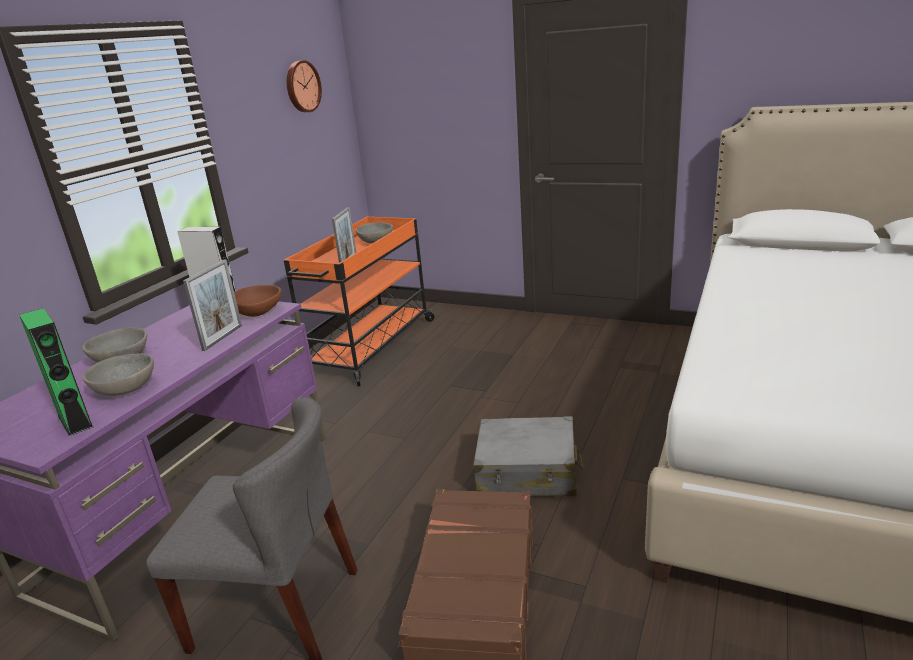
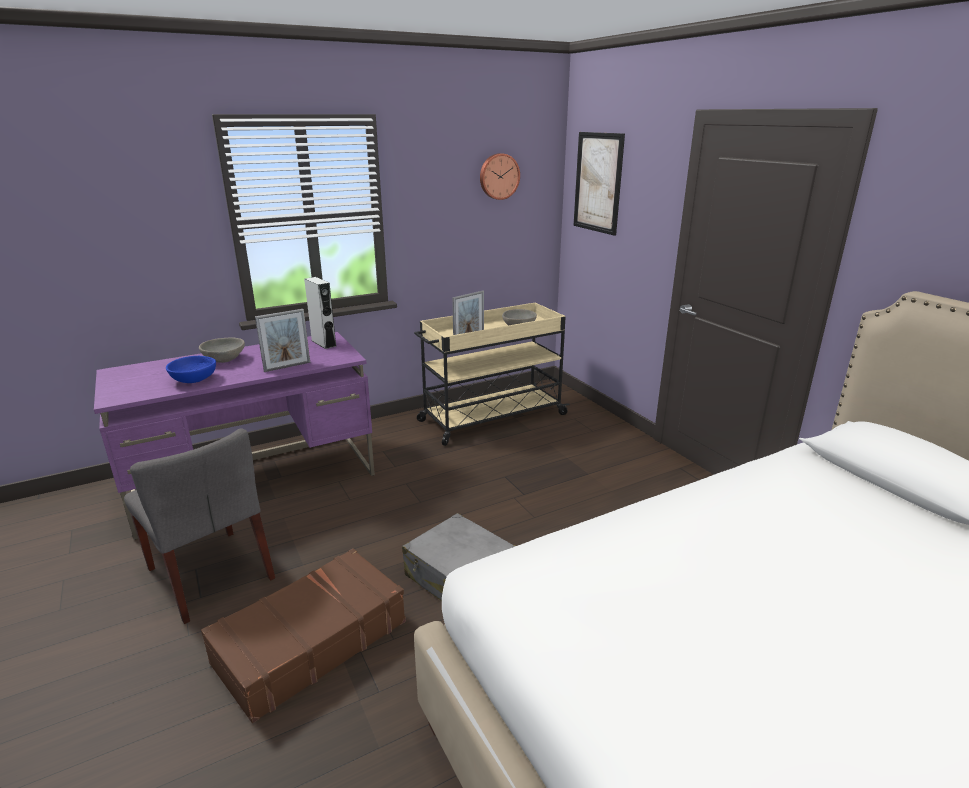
camera: 35 degrees right, 0 degrees up
(75, 421) = (147, 389): green speaker -> none
(126, 389) = (195, 380): grey bowl -> blue bowl
(258, 313) = (333, 357): brown bowl -> none
(370, 348) = (491, 418): orange cart -> beige cart
(401, 80) = (598, 182): none -> picture

